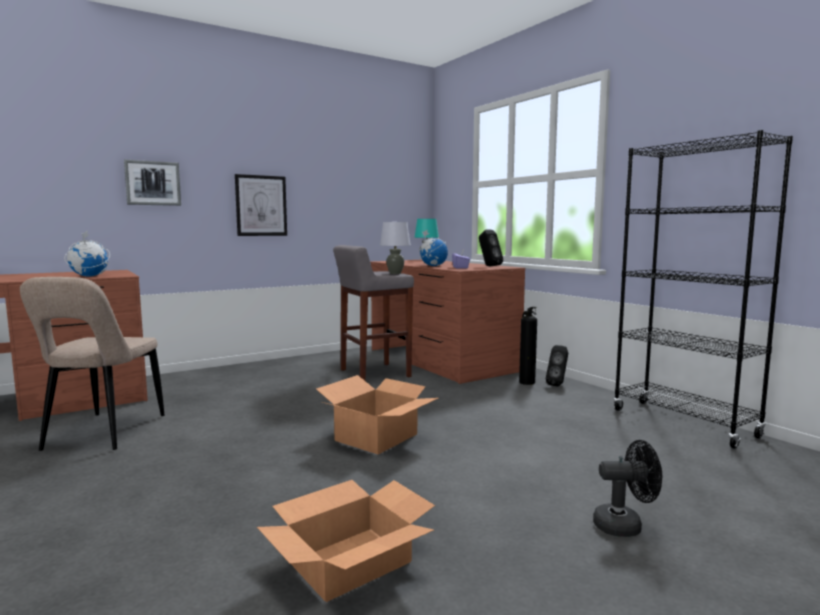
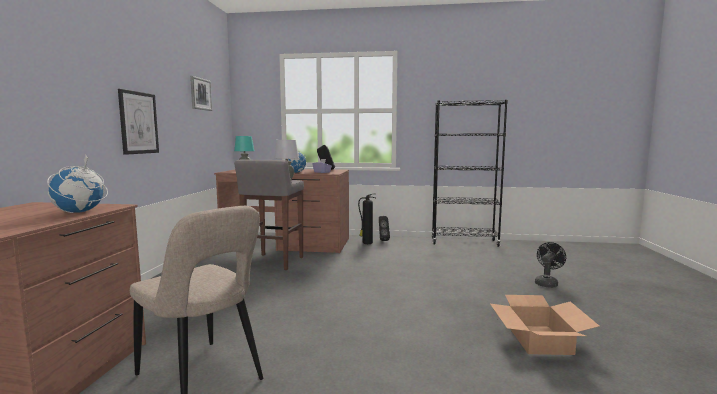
camera: 50 degrees left, 0 degrees up
(153, 183) = (47, 93): picture -> picture (200, 94)
(377, 437) = (389, 292): cardboard box -> none

